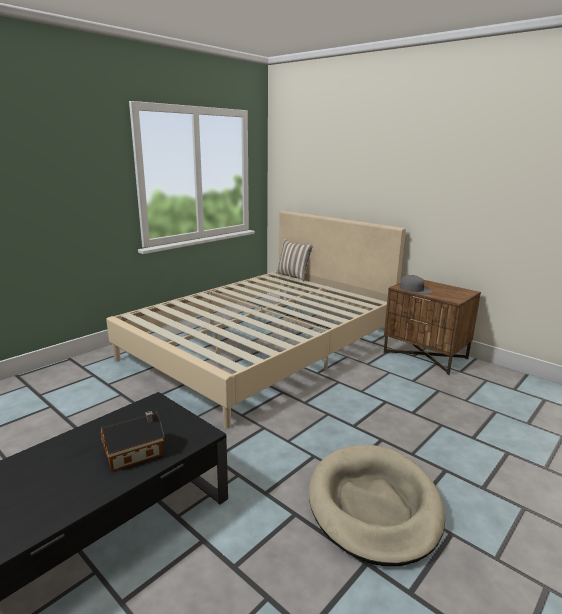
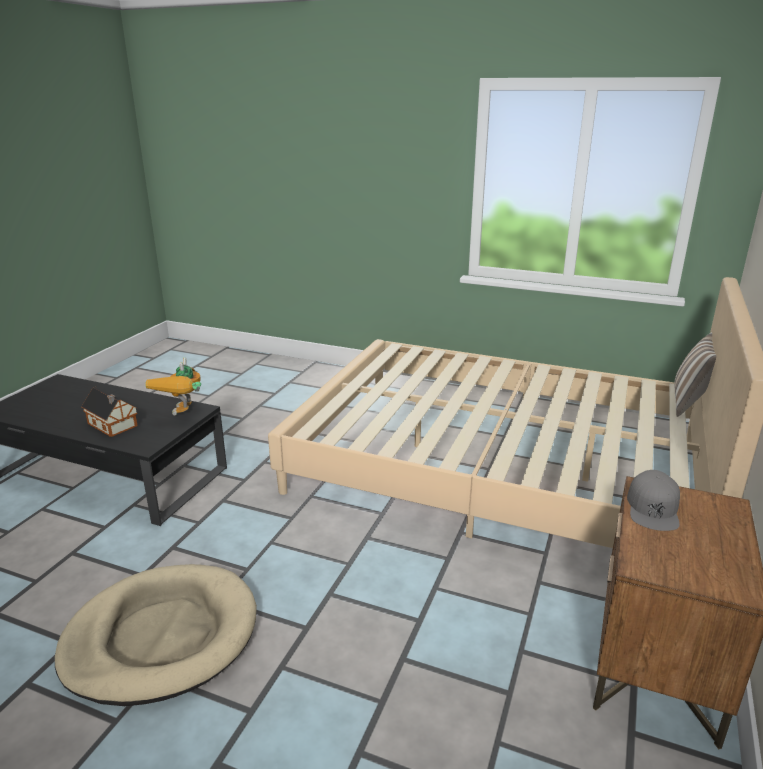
camera: 70 degrees right, 5 degrees up
(157, 410) = (184, 415): none -> toy robot

